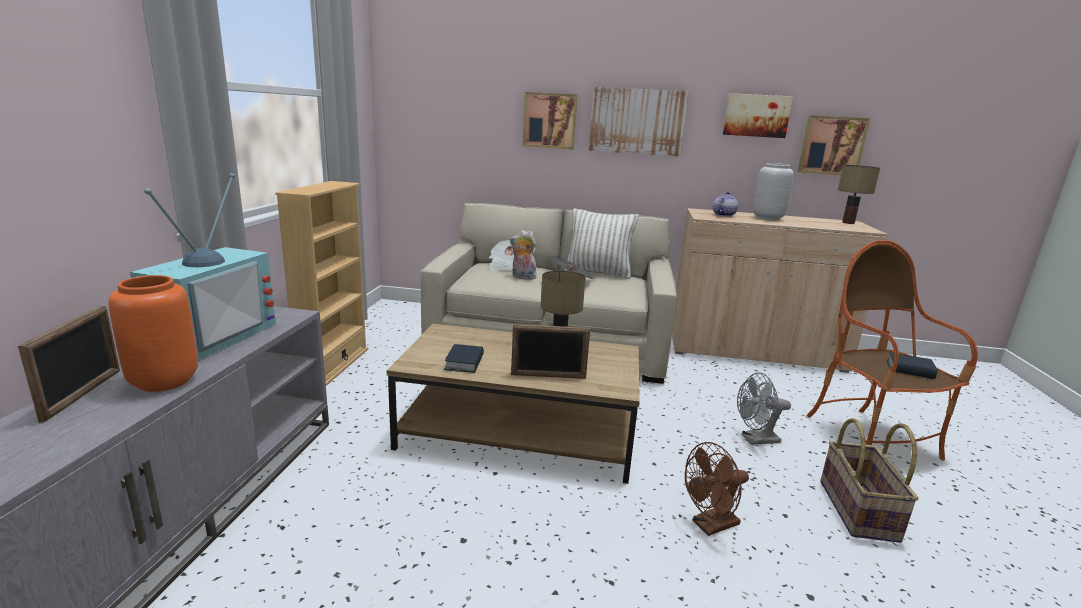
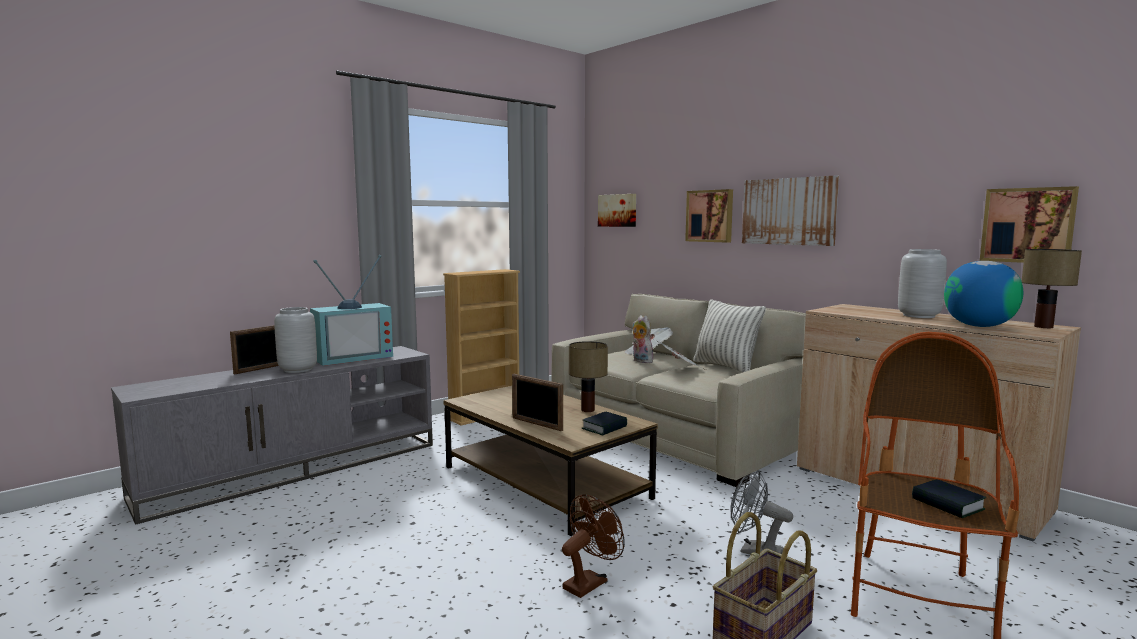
camera: 40 degrees right, 10 degrees down
(164, 381) = (298, 369): orange vase -> grey vase
(464, 363) = (497, 406): book -> book (604, 428)
(710, 525) = (589, 582): brown fan -> brown fan turned 120 degrees clockwise
(723, 215) = (863, 310): teapot -> none
(756, 115) = (920, 195): picture -> picture (618, 210)
(824, 226) = (979, 326): none -> globe

